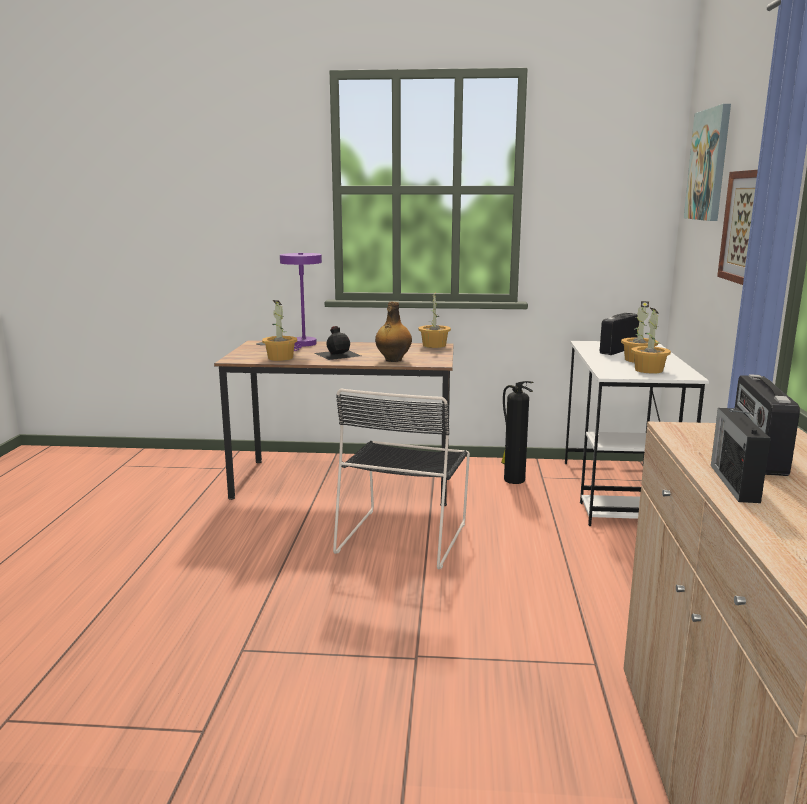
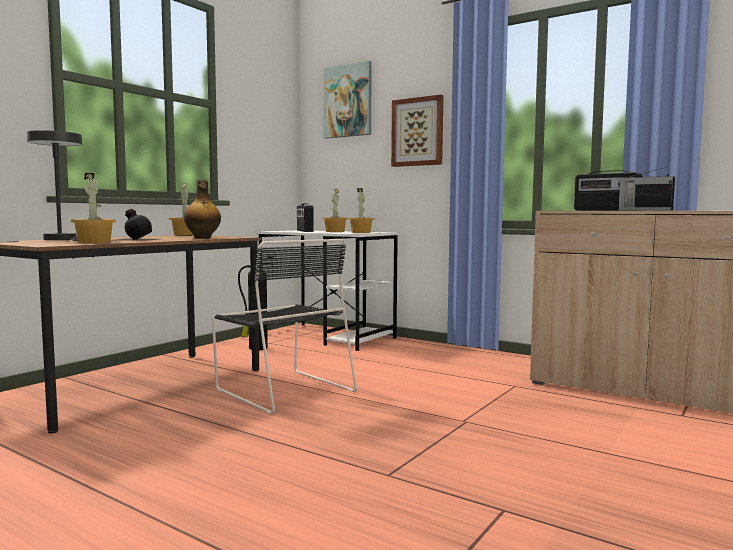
camera: 60 degrees left, 10 degrees down
(303, 345) = (63, 239): purple table lamp -> grey table lamp

